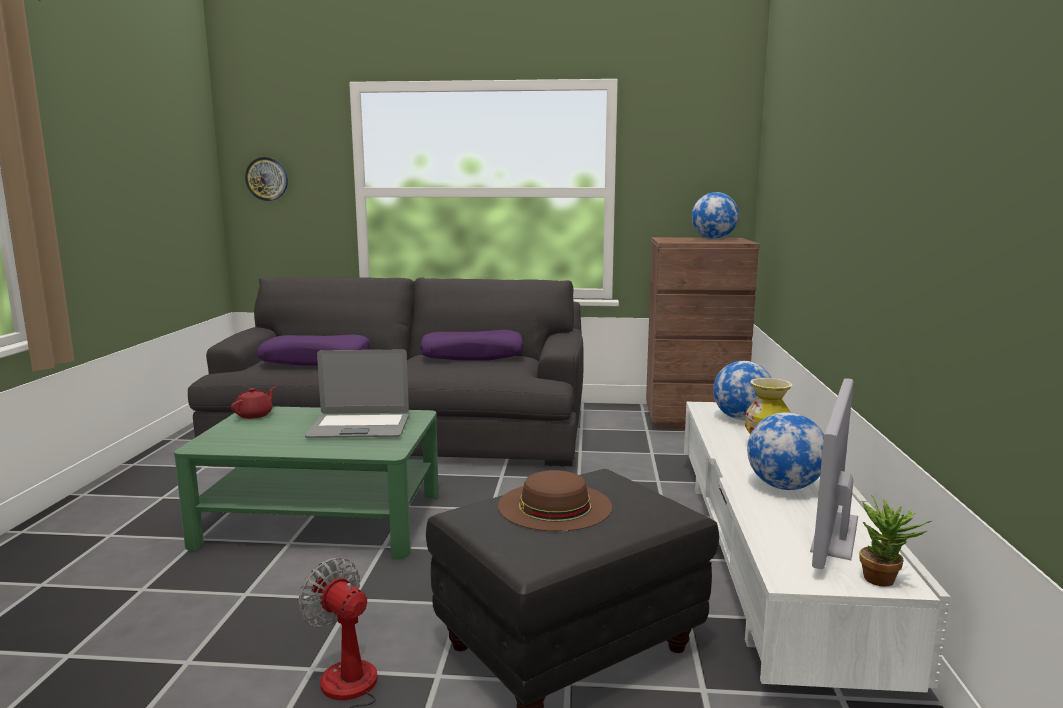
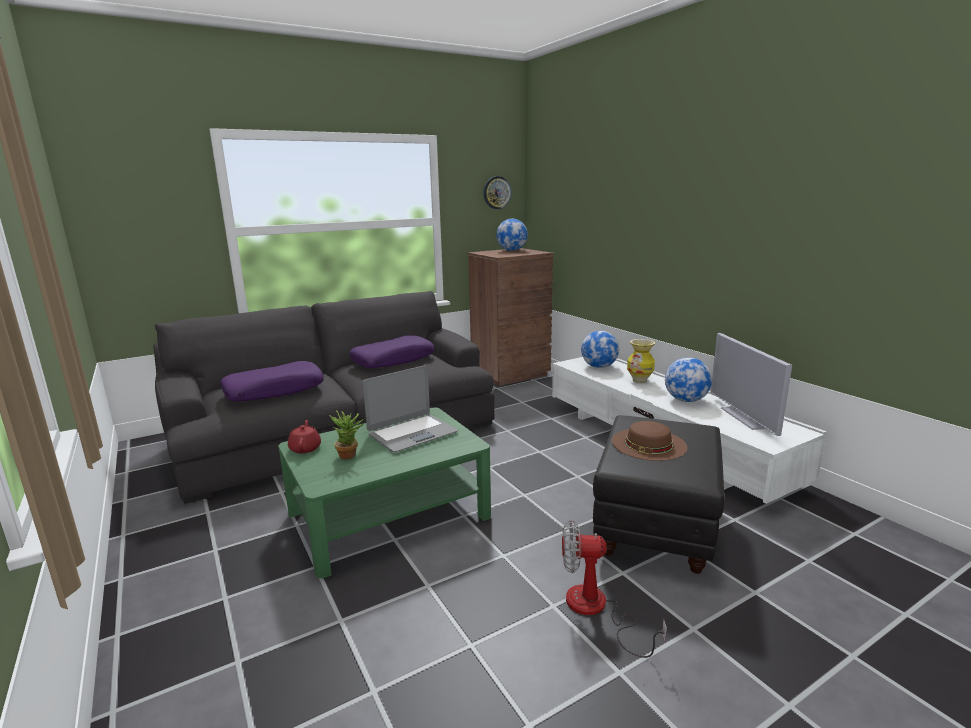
camera: 35 degrees left, 5 degrees up
(267, 179) = (126, 224): wall clock -> wall clock (496, 192)
(885, 580) = (796, 432): potted plant -> potted plant (351, 455)

